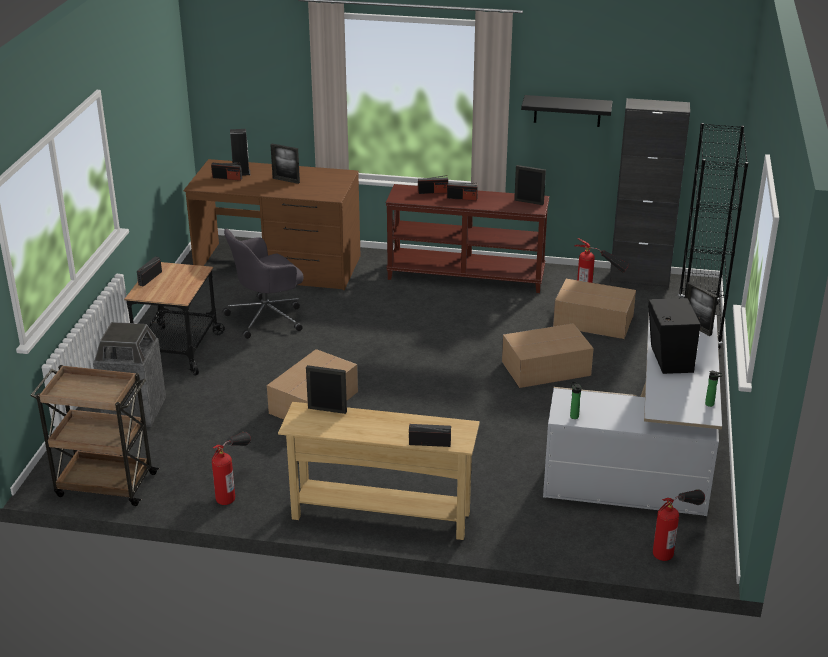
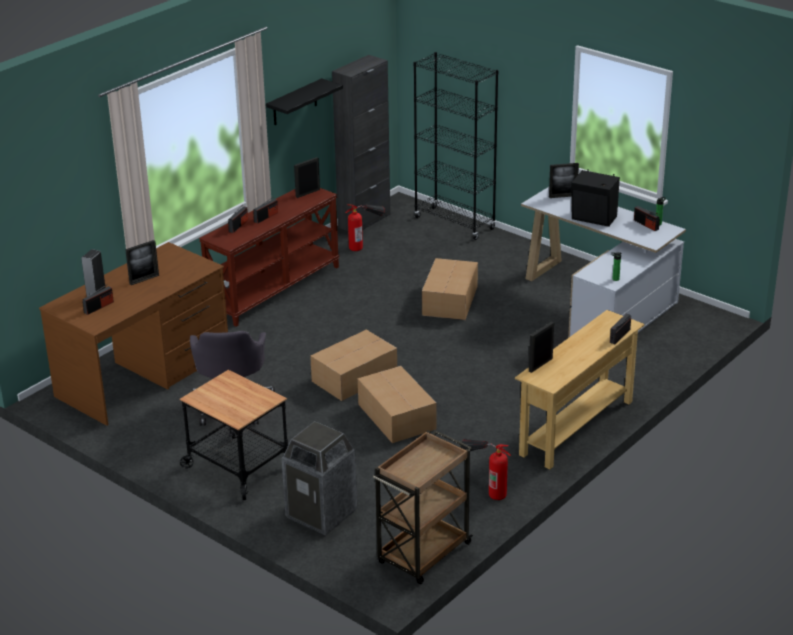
camera: 60 degrees left, 0 degrees up
(150, 278) = (213, 407): radio -> radio (646, 225)
(592, 320) = (403, 260): cardboard box -> cardboard box (353, 377)
(674, 545) = (696, 325): fire extinguisher -> none

